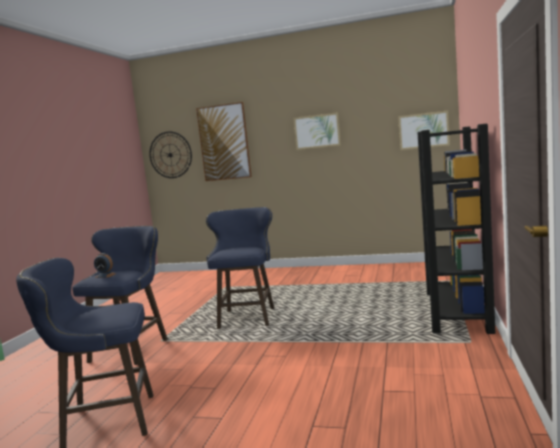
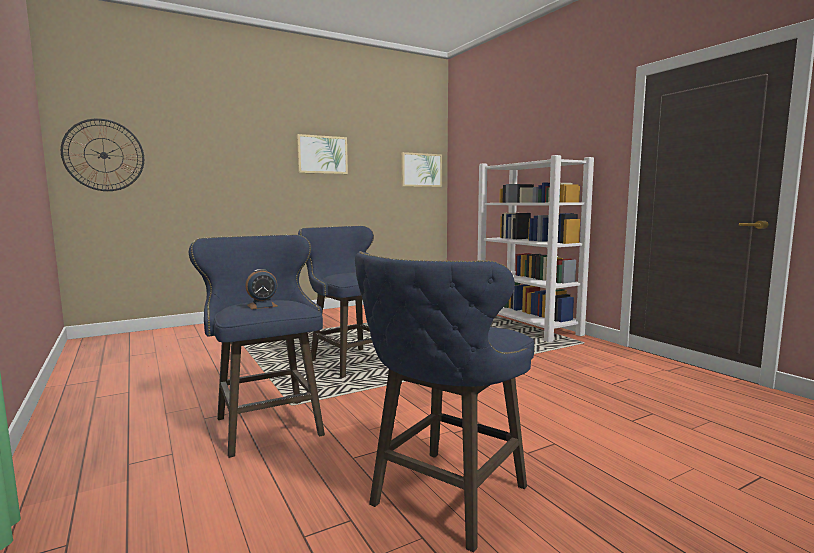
camera: 45 degrees left, 0 degrees up
(224, 142) = (200, 150): picture -> none
(457, 311) = (527, 326): black bookcase -> white bookcase

